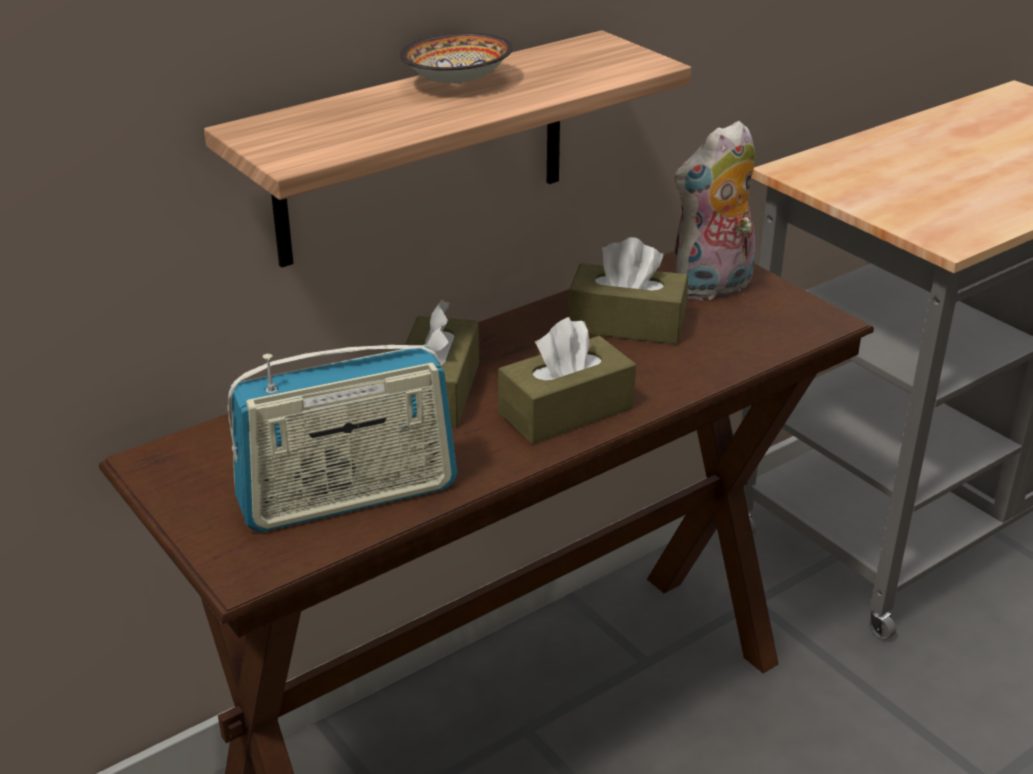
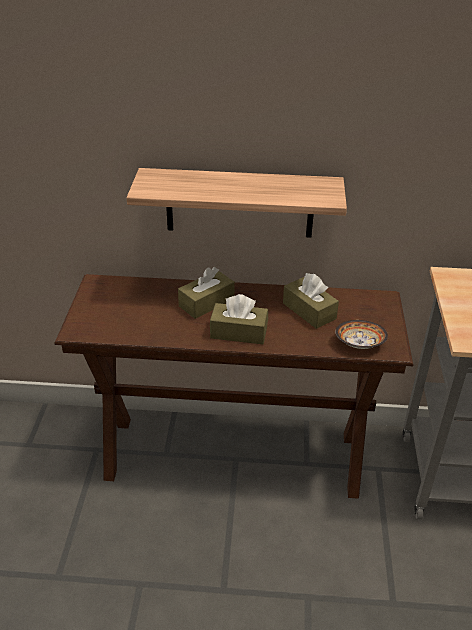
camera: 40 degrees right, 5 degrees up
(348, 496) = (132, 324): radio -> none
(454, 82) = (244, 180): bowl -> bowl (358, 343)
(712, 288) = (366, 313): plush toy -> none

